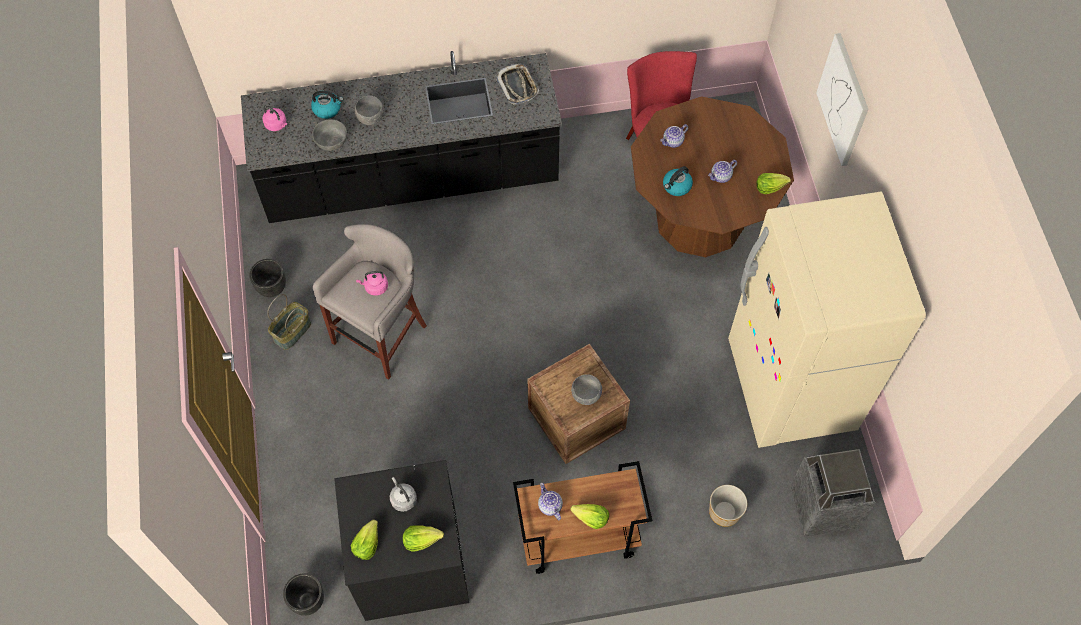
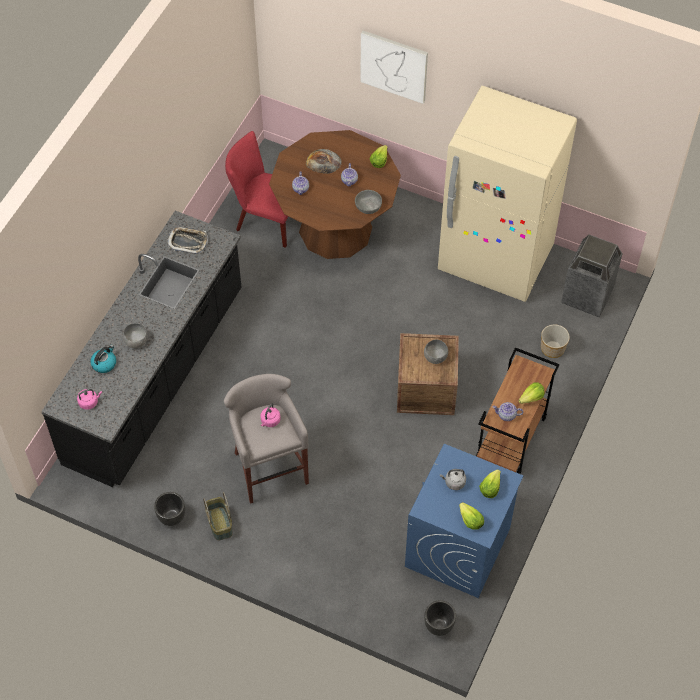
camera: 55 degrees left, 5 degrees down
(331, 140) = (134, 376): grey bowl -> grey bowl (368, 206)
(410, 564) = (457, 548): black washing machine -> blue washing machine
(676, 186) = (336, 208): kettle -> none
(724, 140) = (323, 162): none -> bread

